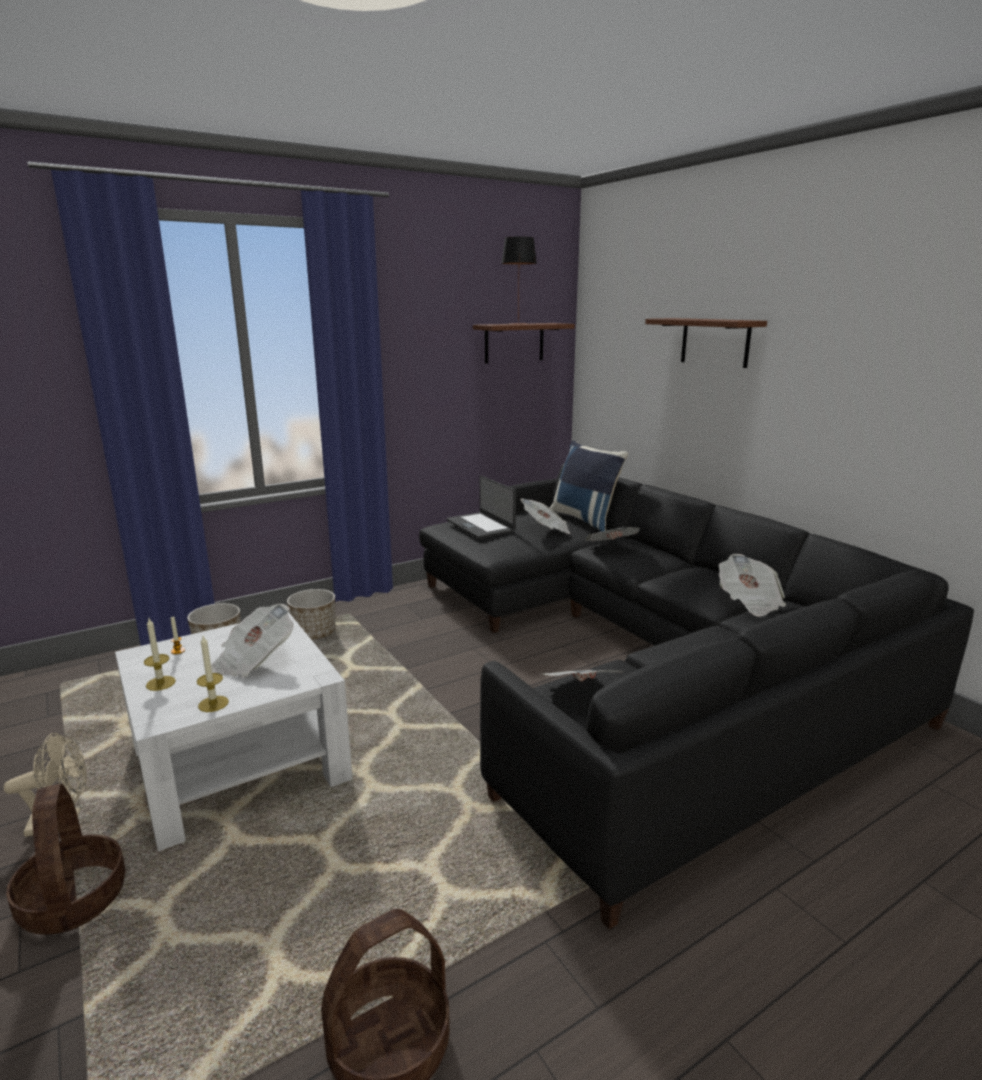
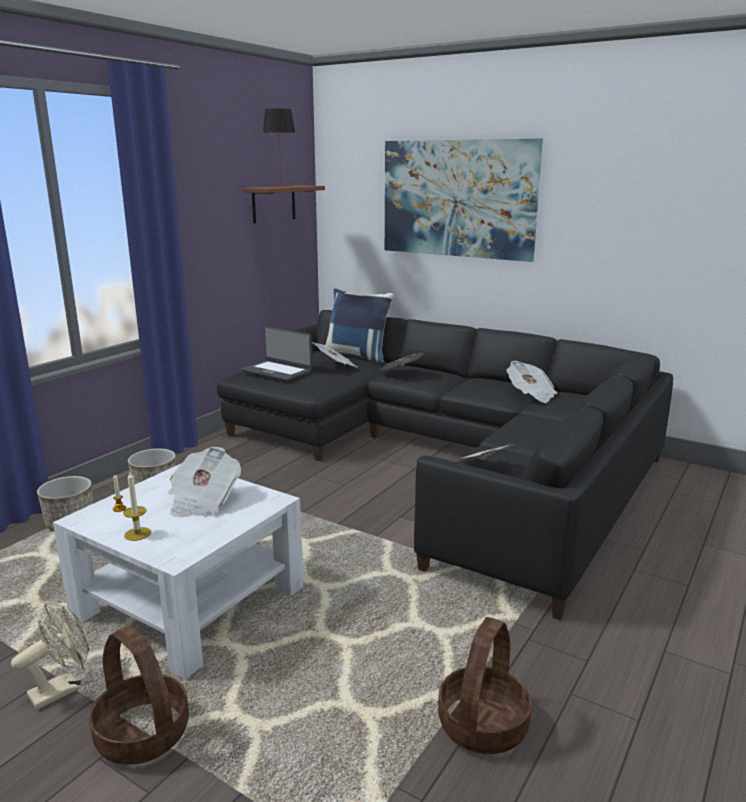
camera: 25 degrees left, 0 degrees up
(213, 704) = (209, 536): candle -> none
(715, 342) = (458, 199): brown shelf -> picture

